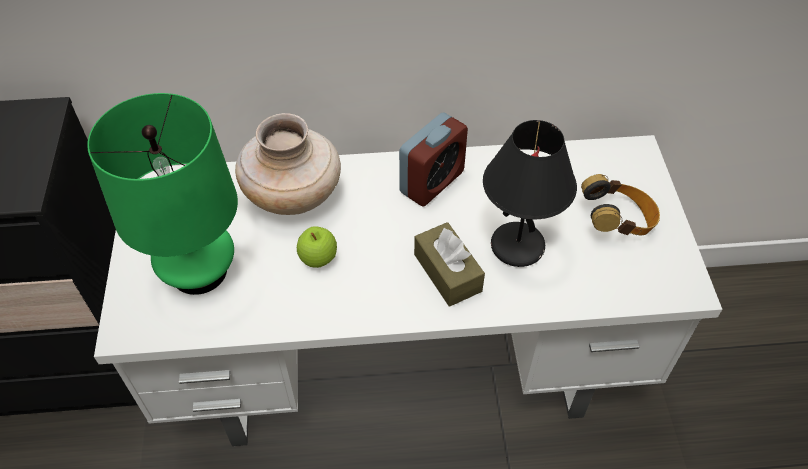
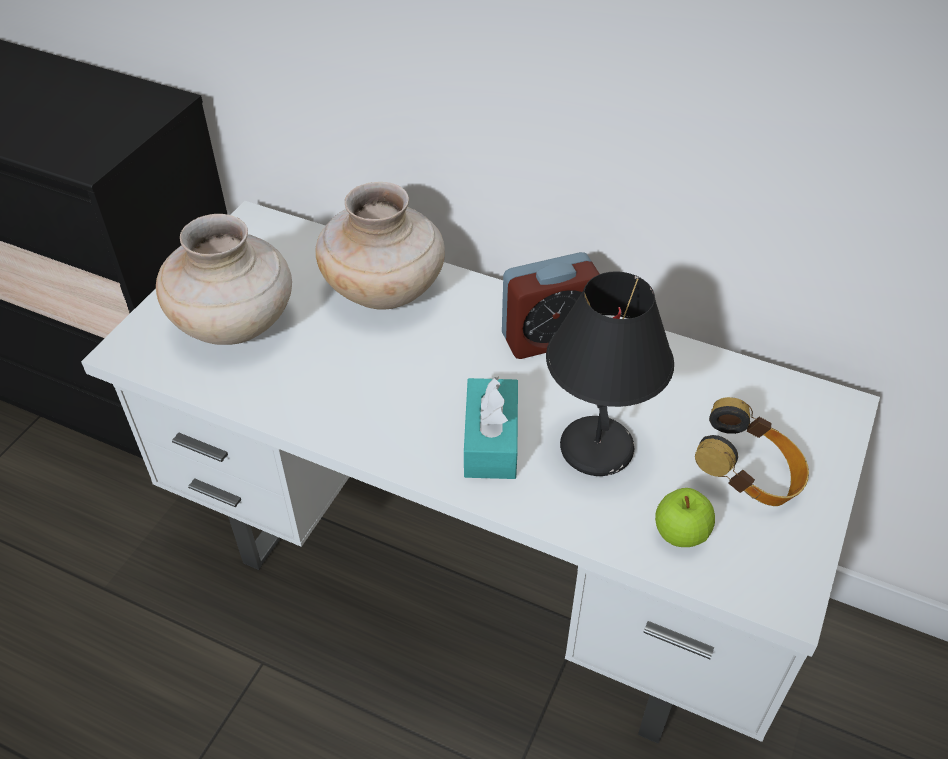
camera: 30 degrees right, 5 degrees down
(199, 271) = (235, 325): green table lamp -> beige vase
(318, 259) = (361, 364): apple -> apple (680, 534)
(447, 272) = (491, 441): brown tissue box -> turquoise tissue box

